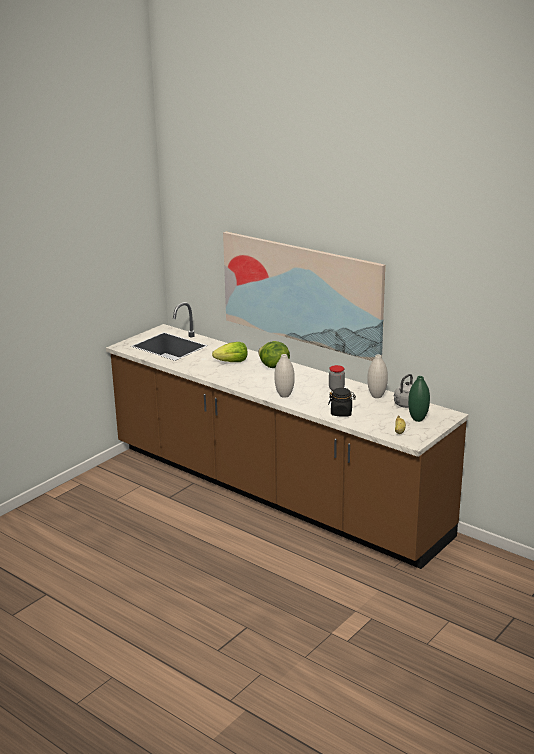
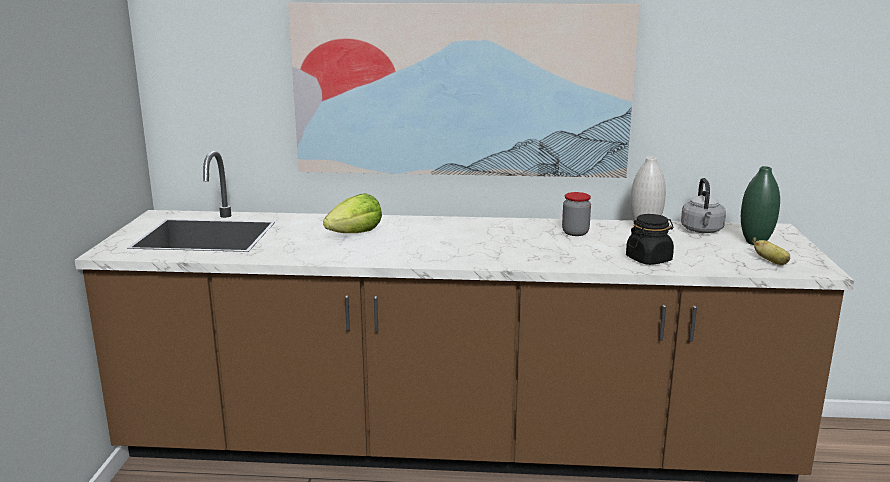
camera: 35 degrees left, 5 degrees down
(273, 367) = (432, 227): lettuce -> none
(284, 395) = (521, 257): white vase -> none

